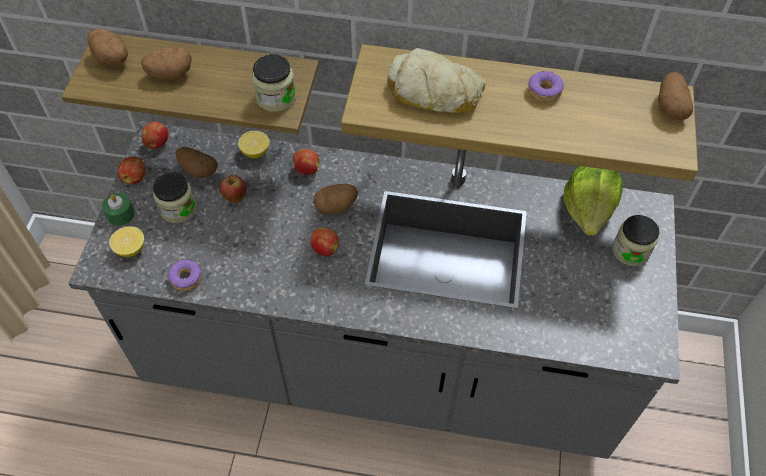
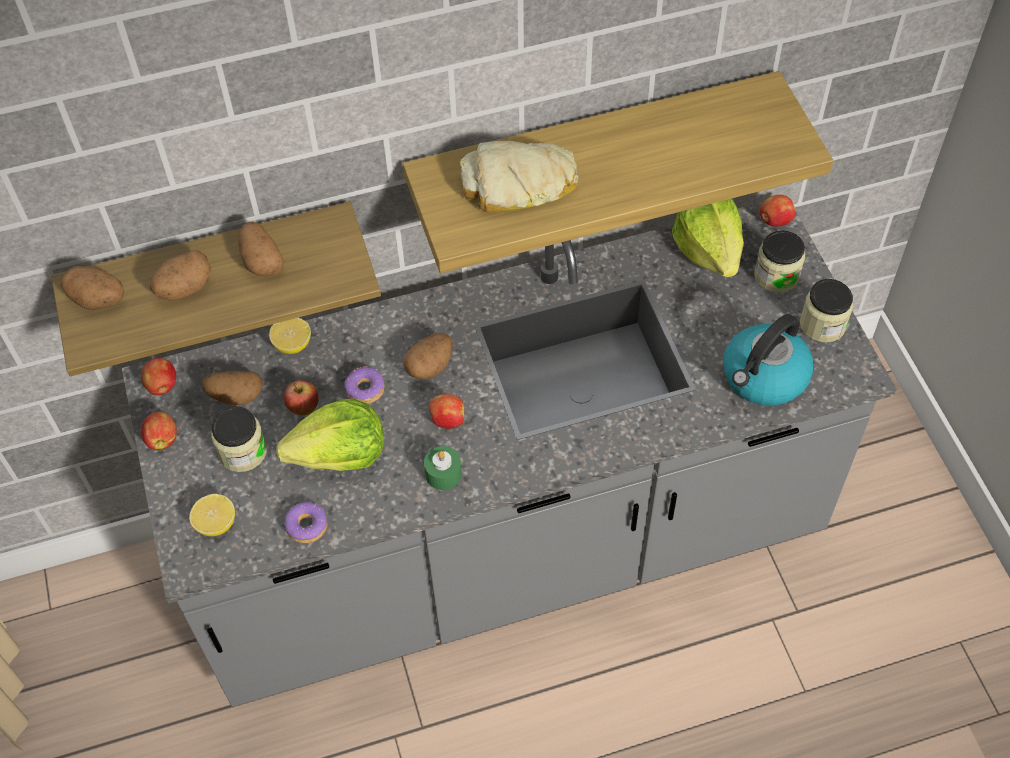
camera: 25 degrees left, 0 degrees up
(120, 214) = (175, 489): green candle -> green candle (443, 474)
(238, 240) = (340, 455): none -> lettuce
(276, 98) = (331, 265): jar -> jar (822, 324)
(306, 169) = (367, 339): apple -> apple (774, 221)
(543, 91) = (633, 137): donut -> donut (364, 390)
(576, 322) = (764, 377): none -> kettle
(670, 106) = (769, 101): potato -> potato (262, 260)

